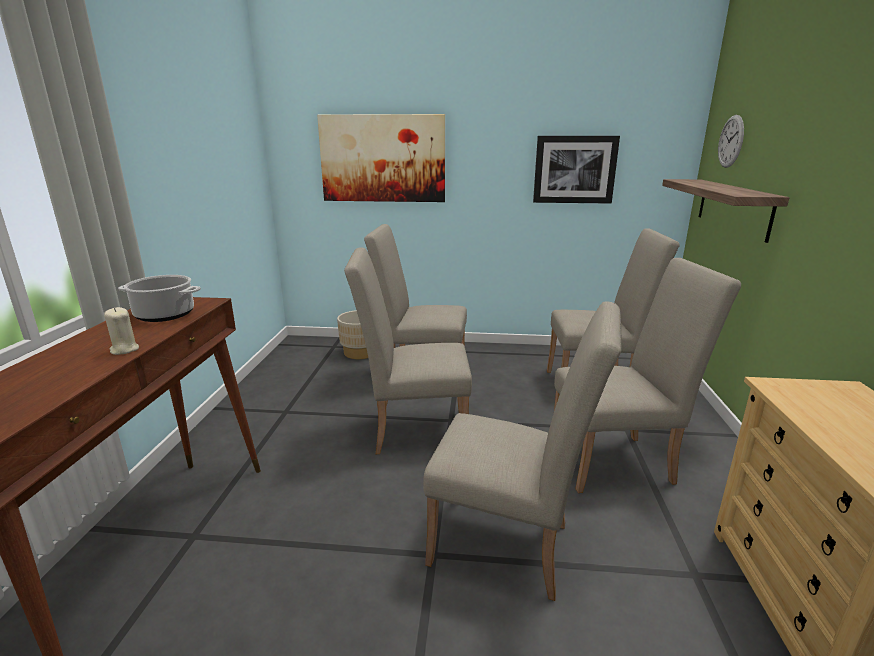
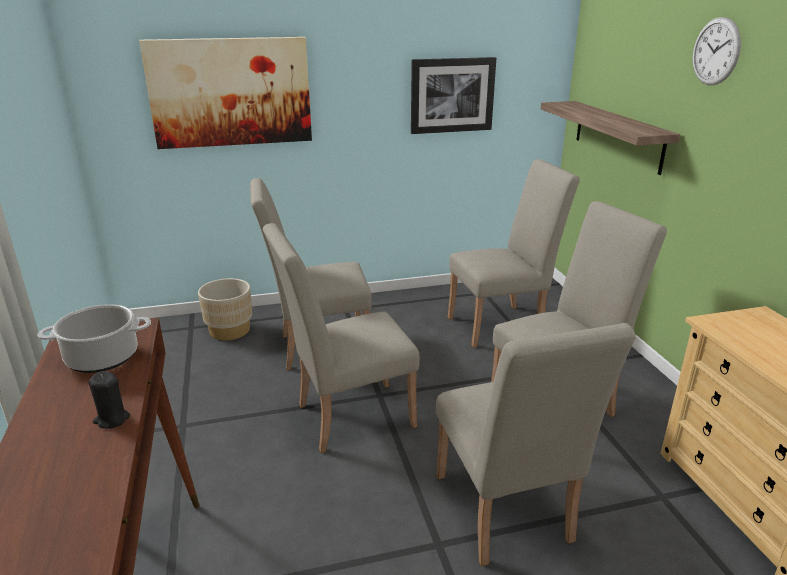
camera: 20 degrees left, 5 degrees up
(124, 350) = (112, 419): beige candle -> black candle
(511, 547) = (505, 516): beige chair -> beige chair turned 75 degrees clockwise
(731, 141) = (608, 67): wall clock -> wall clock (715, 51)

